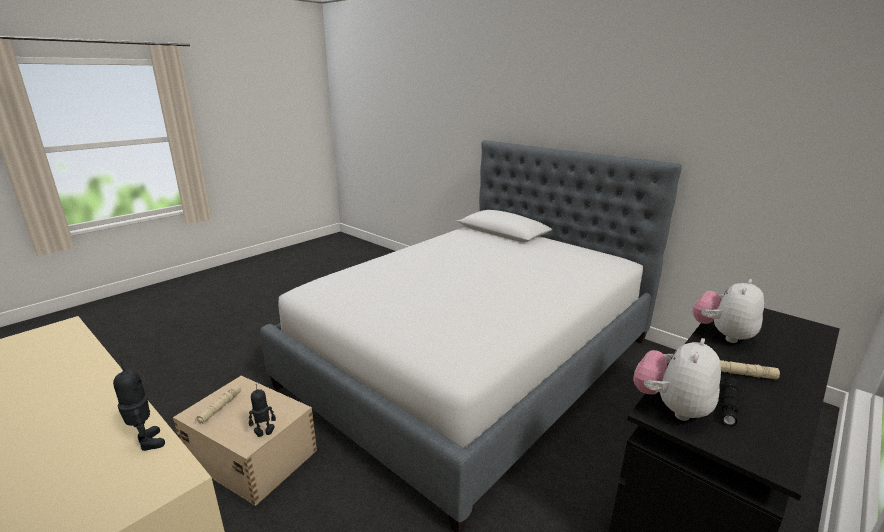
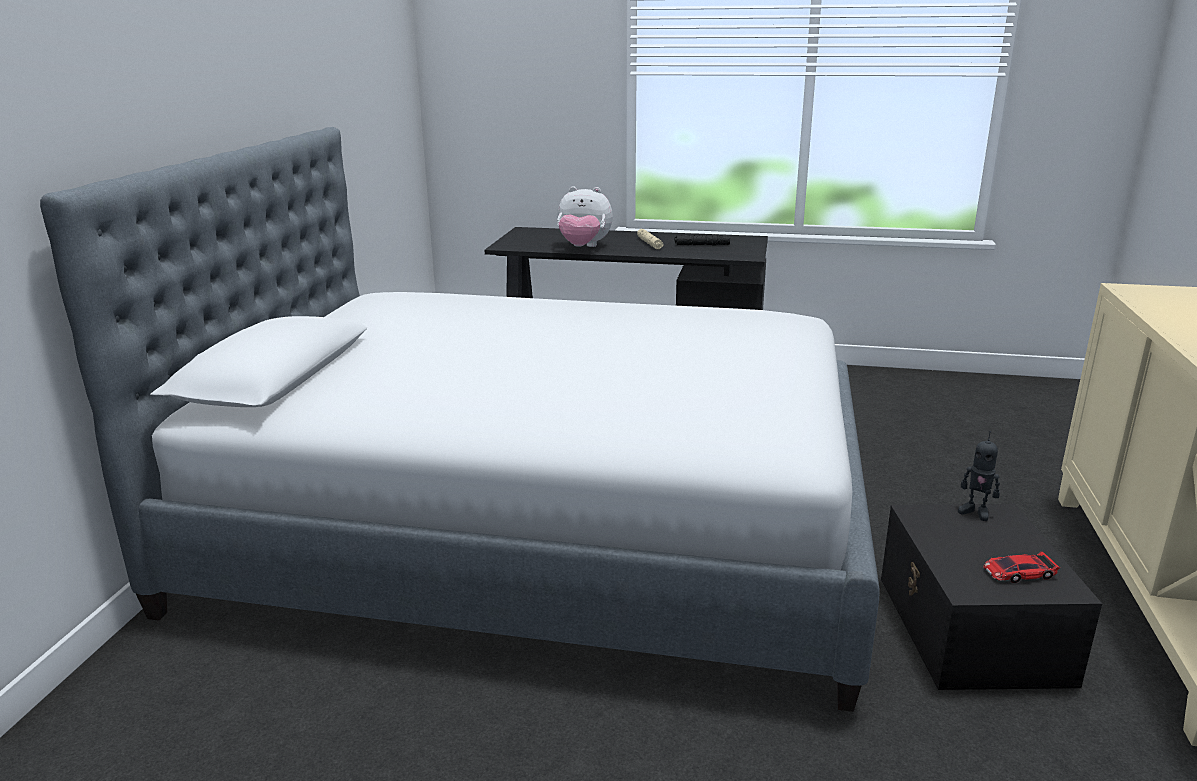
camera: 120 degrees left, 0 degrees up
(147, 442) = (1149, 304): toy robot -> none
(220, 408) = (1019, 573): beige flashlight -> toy car
(251, 454) = (971, 630): beige storage box -> black storage box
(671, 407) = (733, 254): plush toy -> none

